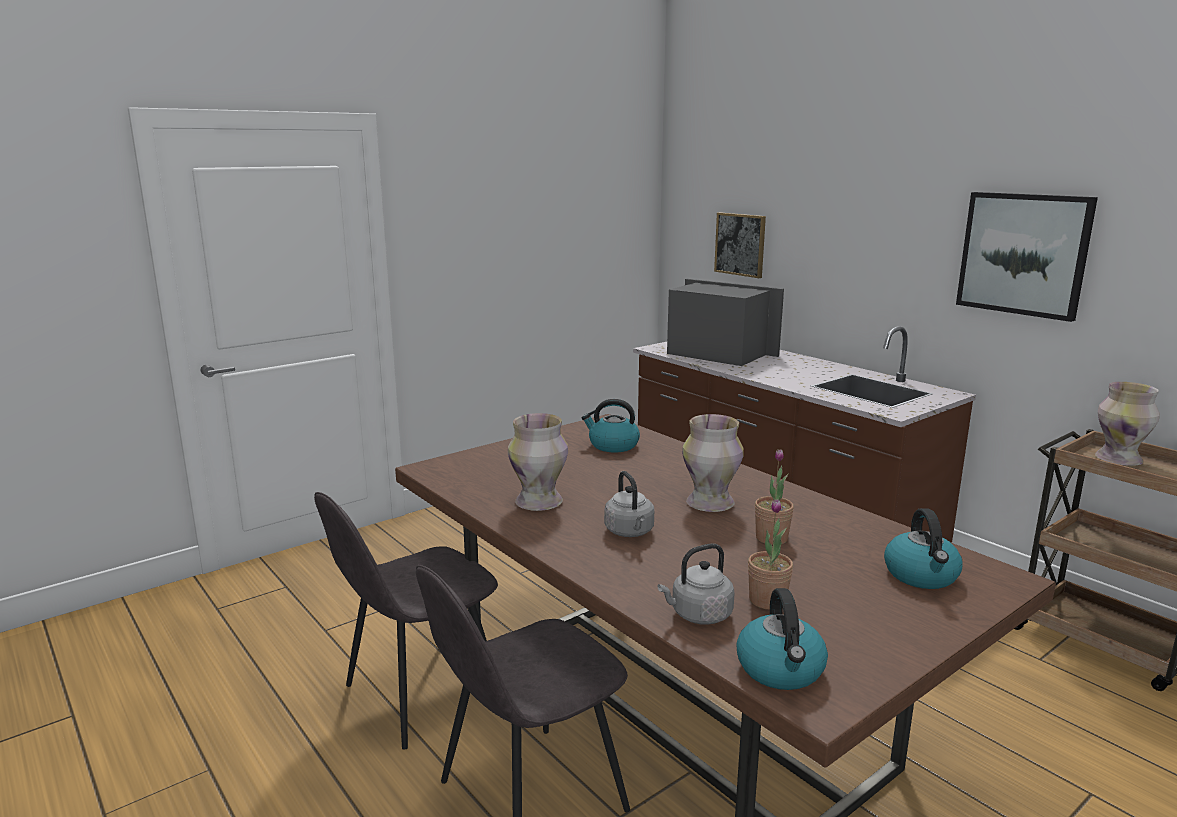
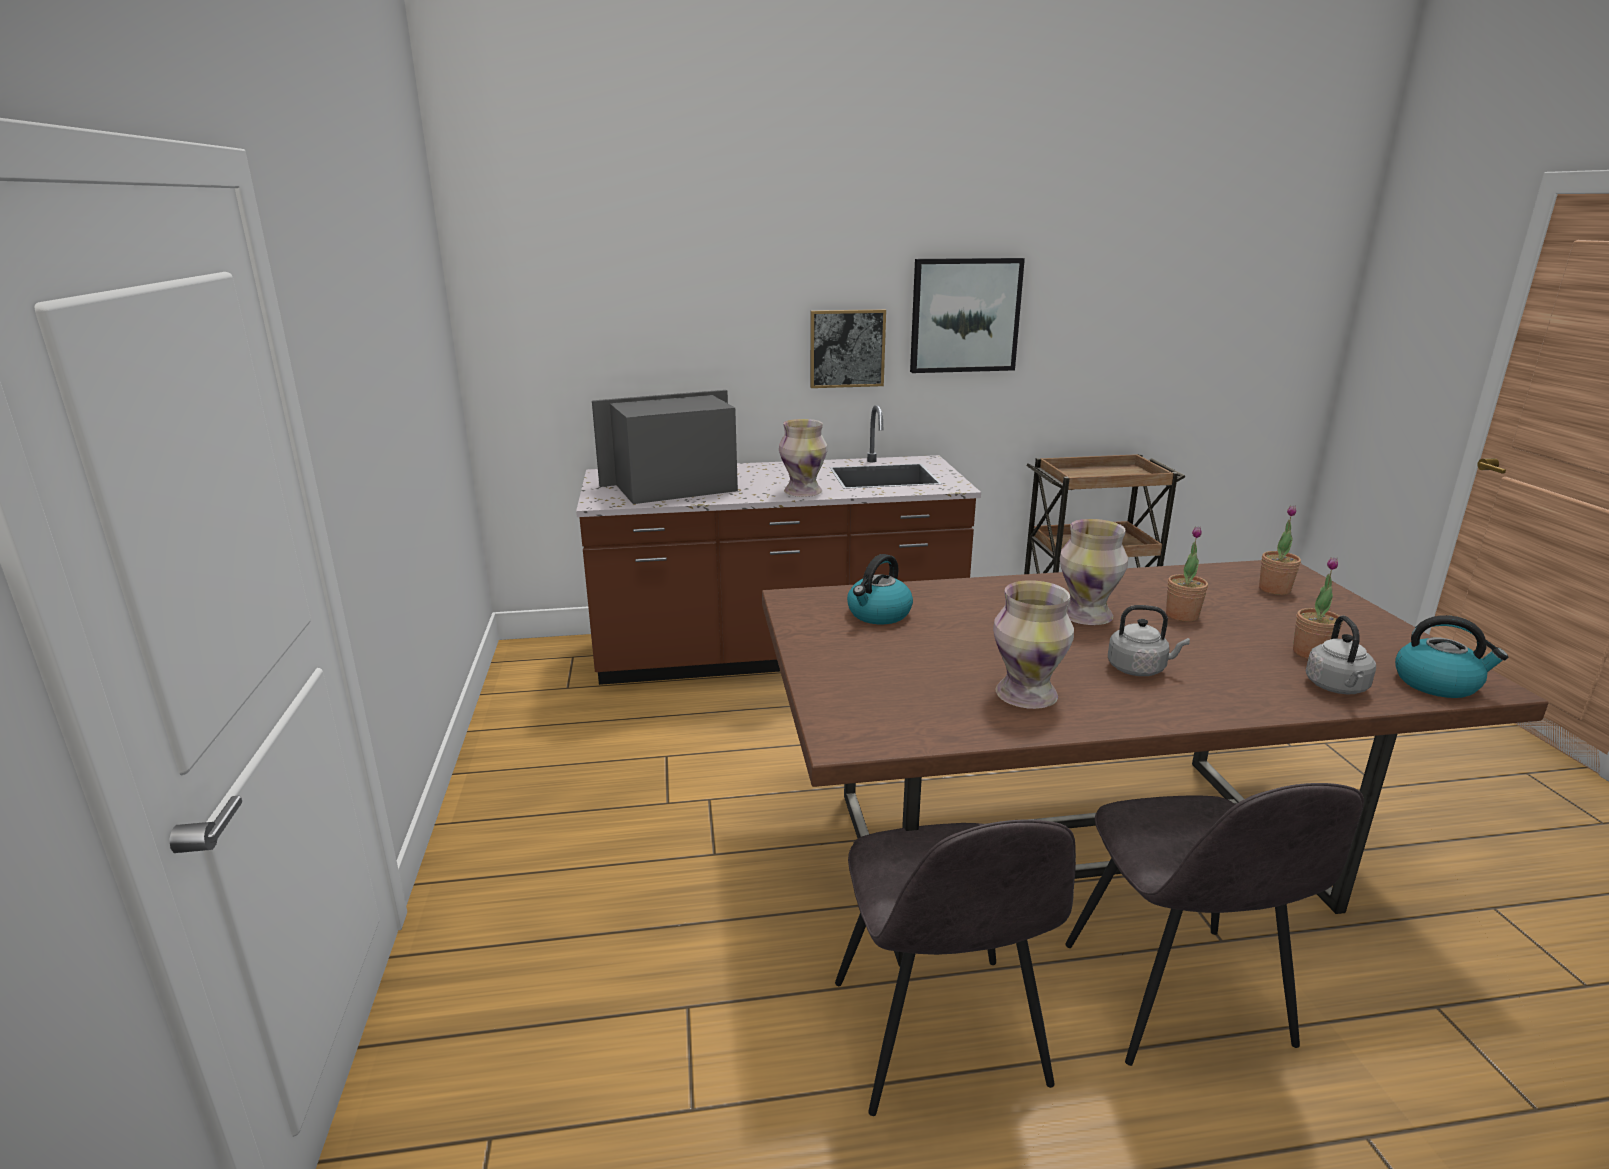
camera: 60 degrees left, 5 degrees up
(740, 244) = (616, 345): picture -> picture (847, 348)
(921, 575) = (1274, 589): kettle -> potted plant
(1119, 460) = (1082, 474): vase -> vase (804, 492)

